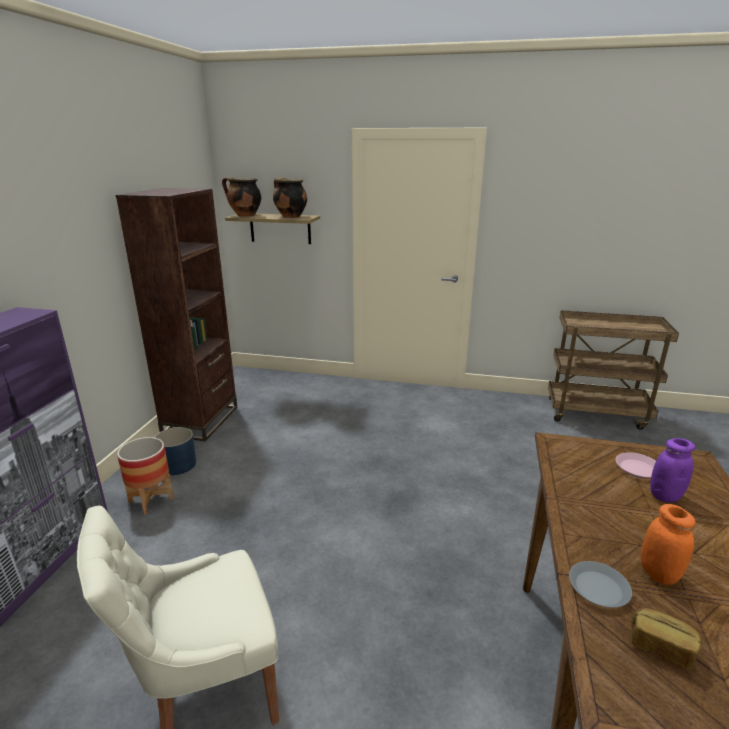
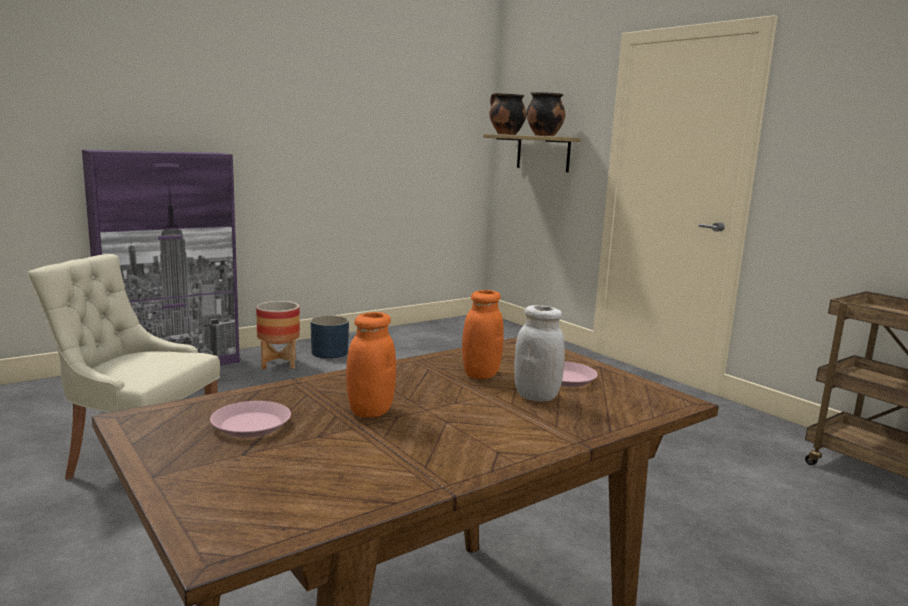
camera: 40 degrees right, 10 degrees down
(201, 420) = (392, 335): brown bookcase -> none
(598, 588) = (297, 393): grey plate -> none
(608, 492) = (480, 374): none -> orange jar
(661, 646) = (251, 425): bread -> pink plate
(665, 496) = (536, 396): purple jar -> white jar

